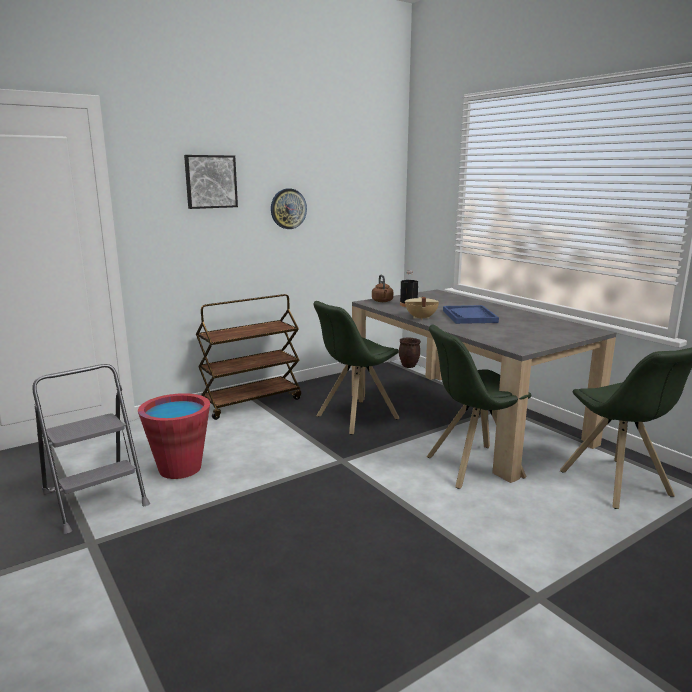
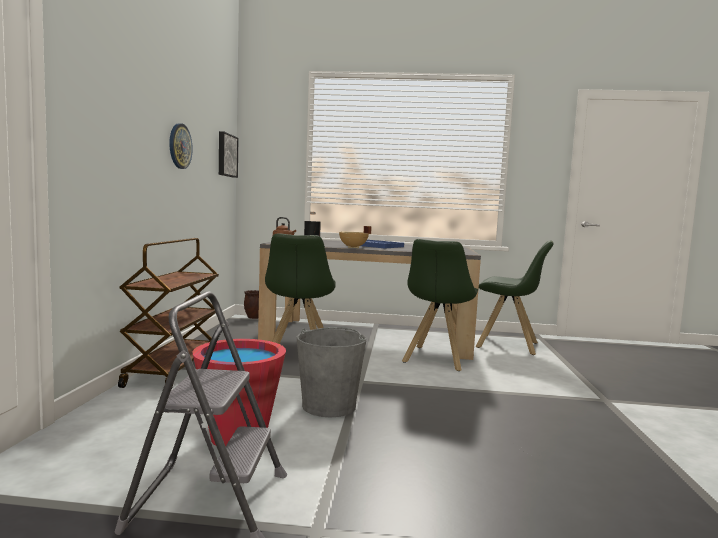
camera: 50 degrees left, 10 degrees down
(210, 181) = (130, 94): picture -> picture (226, 155)
(272, 471) = (329, 406): none -> grey bucket

